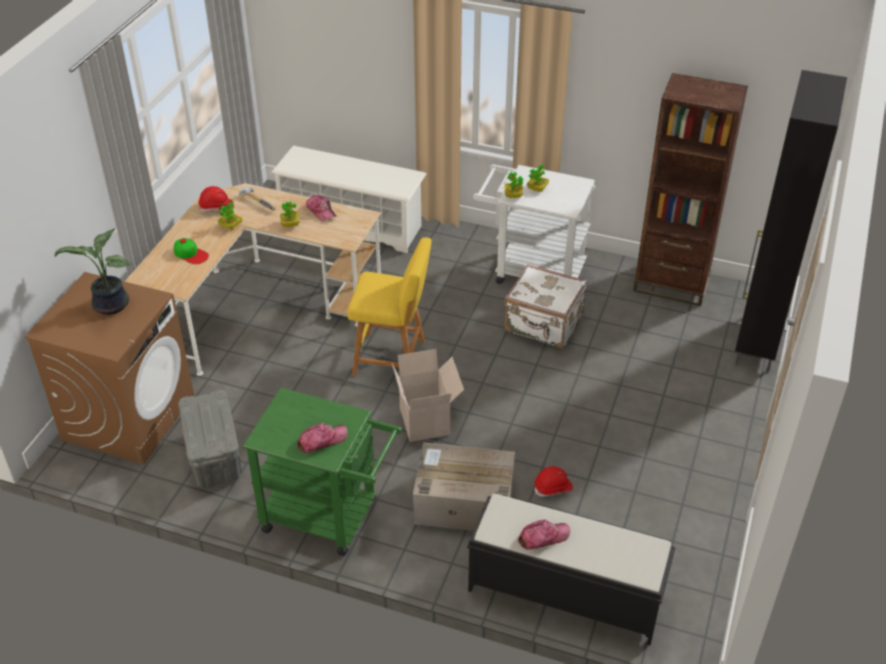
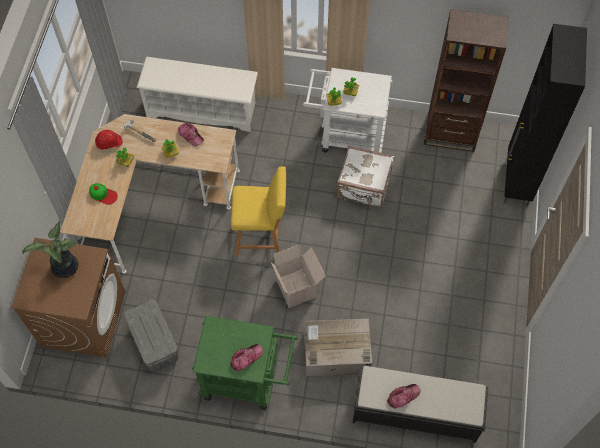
camera: 10 degrees left, 20 degrees up
(553, 488) = (394, 331): red hard hat -> none

